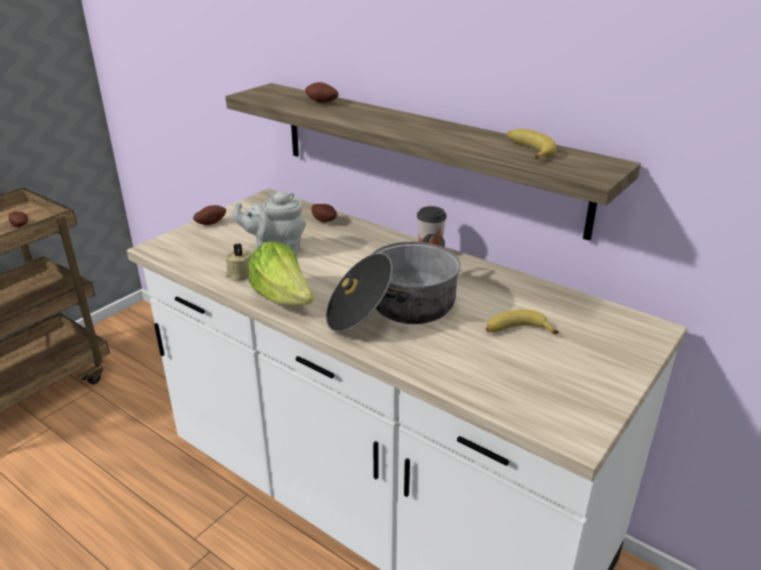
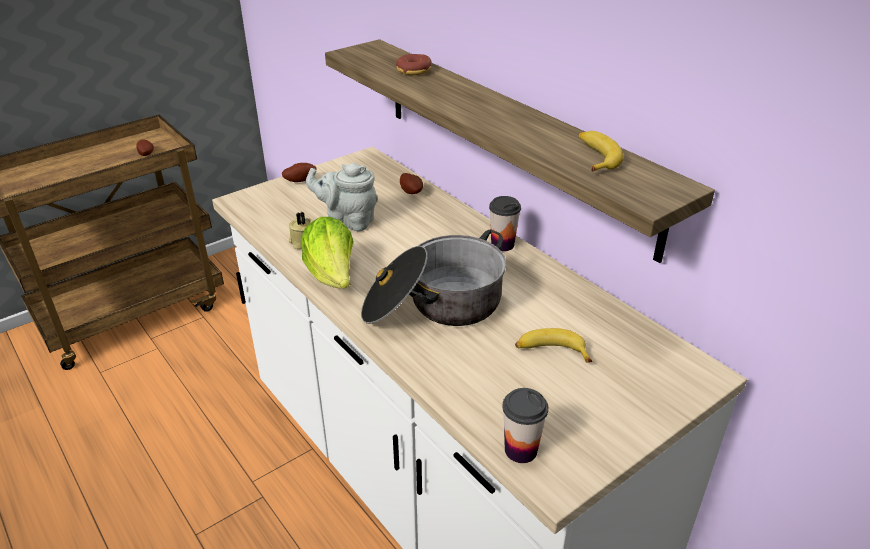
camera: 15 degrees right, 5 degrees up
(321, 103) = (414, 71): potato -> donut
(533, 415) = (521, 450): none -> cup

